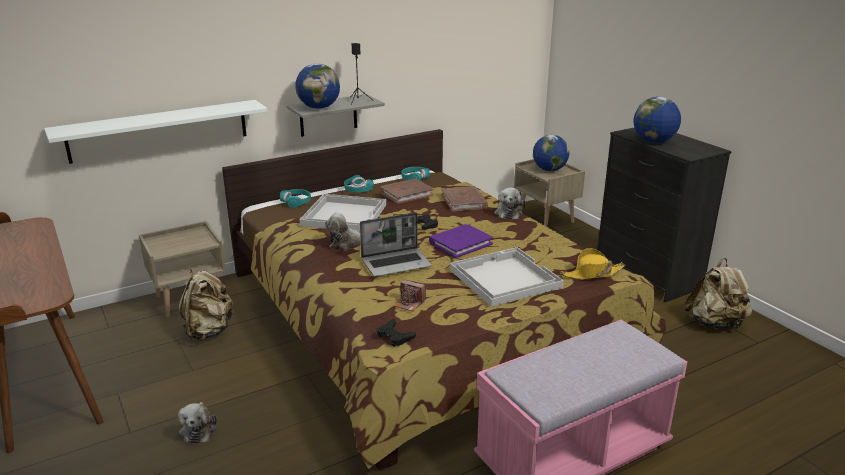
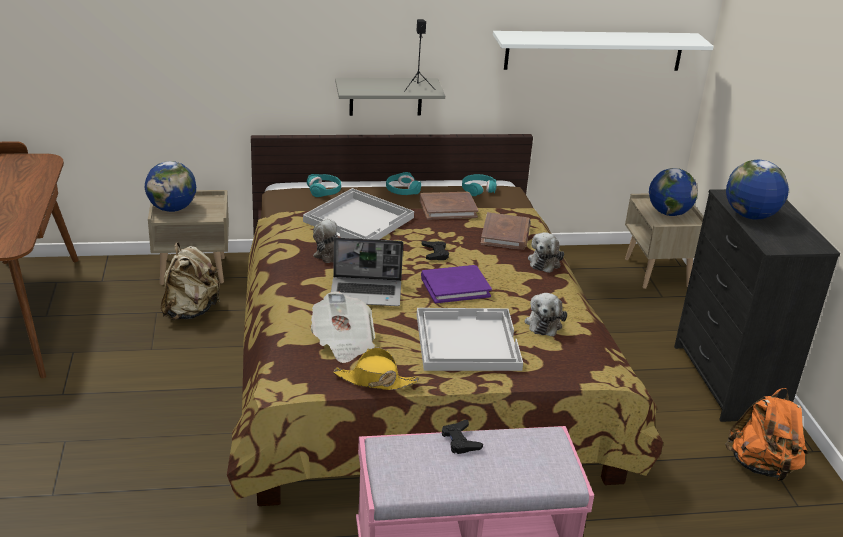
camera: 20 degrees right, 5 degrees up
(159, 131) = (187, 85): white shelf -> white shelf (594, 51)
(198, 429) = (121, 410): plush toy -> plush toy (544, 323)
(319, 107) = (366, 88): globe -> globe (172, 208)
(394, 336) = (300, 374): black game controller -> black game controller (460, 441)
(409, 303) = (343, 342): camera -> newspaper
(592, 274) = (572, 364): yellow hat -> yellow hat (375, 380)
(715, 323) = (762, 466): beige backpack -> orange backpack

